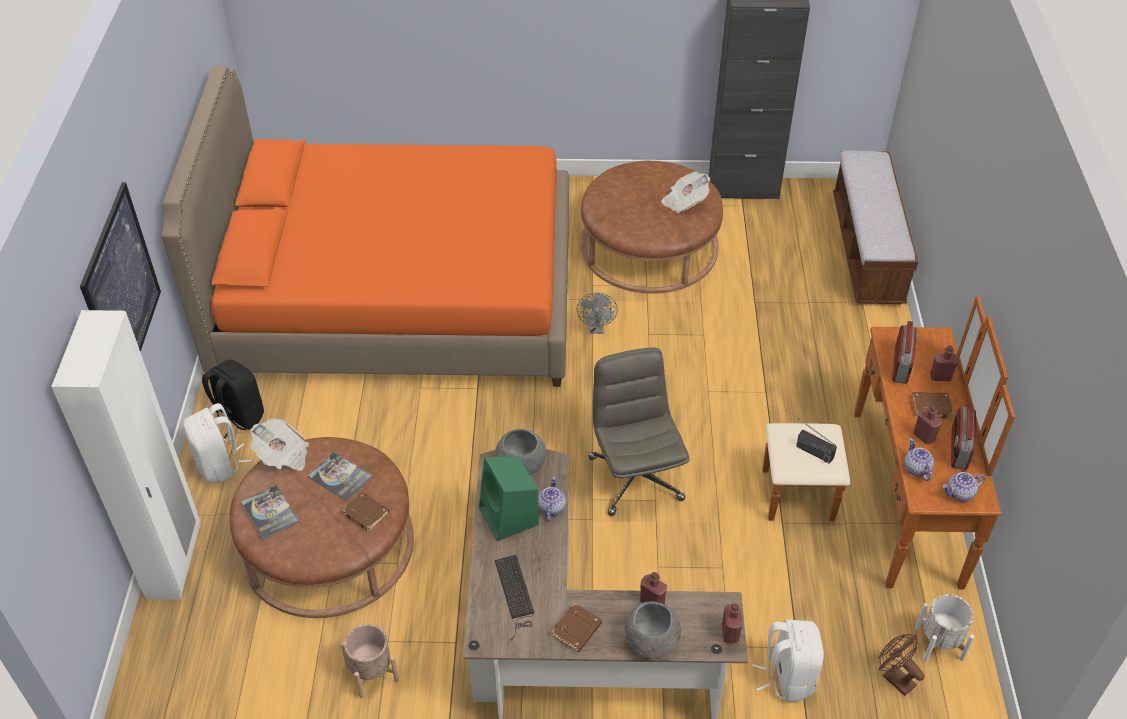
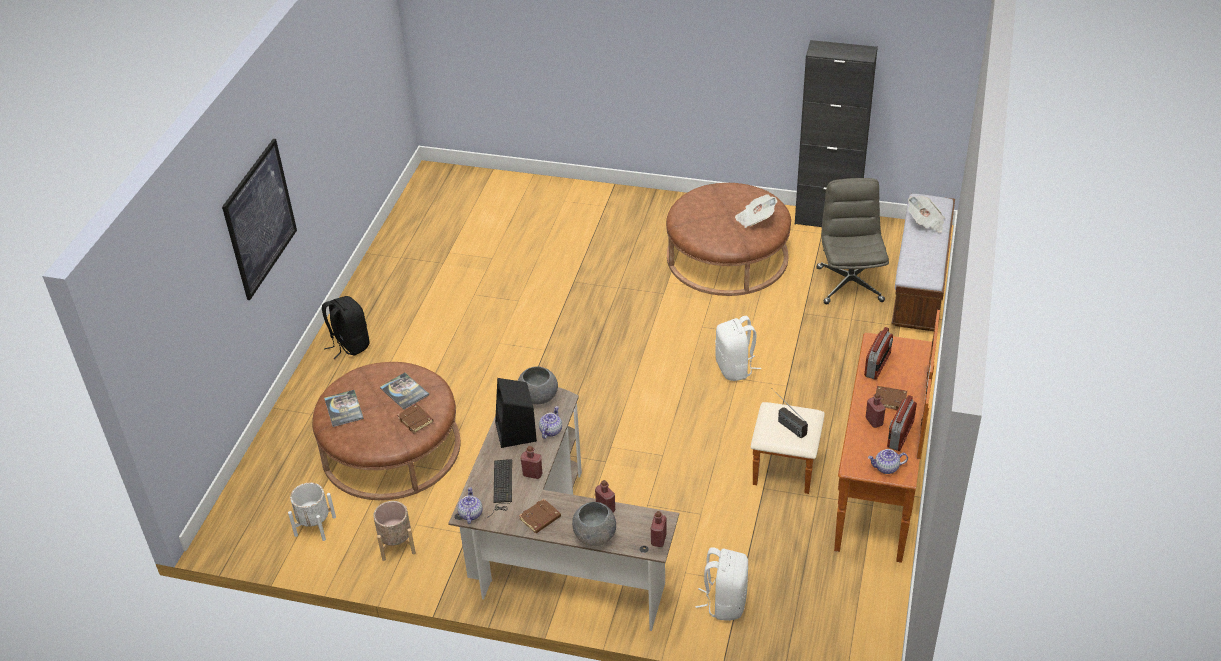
camera: 15 degrees right, 5 degrees down
(175, 562) = (272, 443): white wardrobe -> none
(220, 464) = (325, 378): white backpack -> white backpack (735, 368)
(283, 455) = (365, 370): newspaper -> newspaper (925, 222)
(398, 298) = (503, 272): orange bed -> none
(509, 517) = (516, 432): green speaker -> black speaker
(597, 328) = (659, 317): grey fan -> none
(635, 477) = (652, 435): grey office chair -> grey office chair (849, 284)
(894, 677) = (815, 618): brown fan -> none
(916, 468) = (857, 444): teapot -> teapot (470, 514)
(939, 643) = (863, 599): white planter -> white planter (315, 526)
(940, 377) = (907, 378): red bottle -> red bottle (532, 474)

